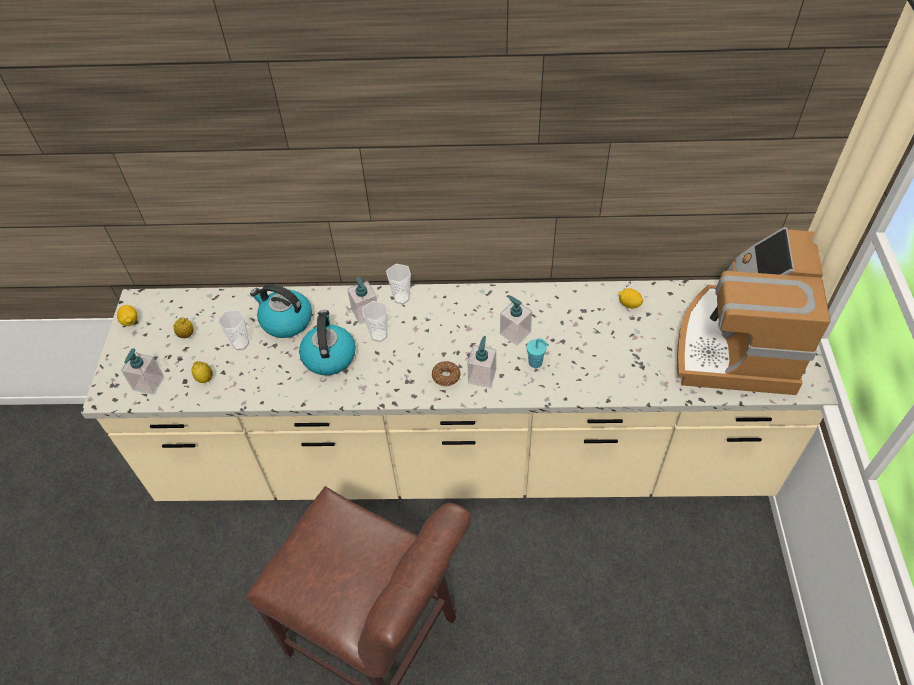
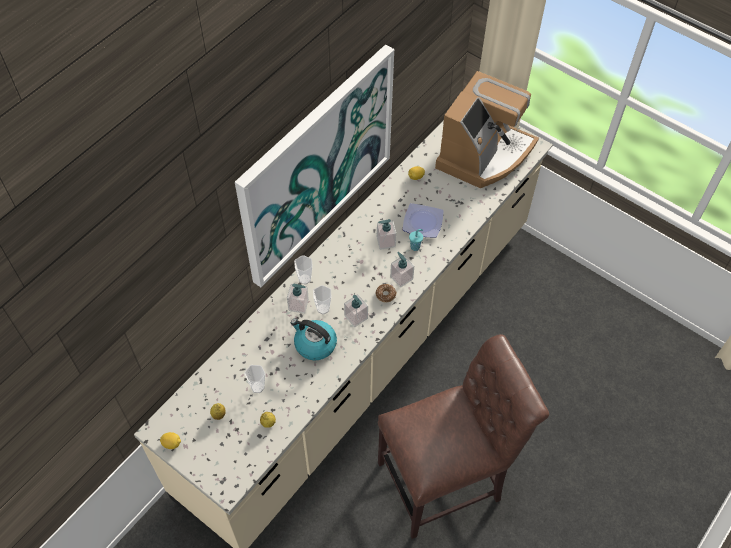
camera: 55 degrees left, 5 degrees up
(148, 383) = (241, 458): soap dispenser -> soap dispenser (356, 317)
(285, 321) = (262, 351): kettle -> none
(465, 165) = (317, 166): none -> picture
(575, 348) = (422, 222): none -> plate
(736, 345) = (484, 154): coffee machine -> coffee machine turned 105 degrees counterclockwise

